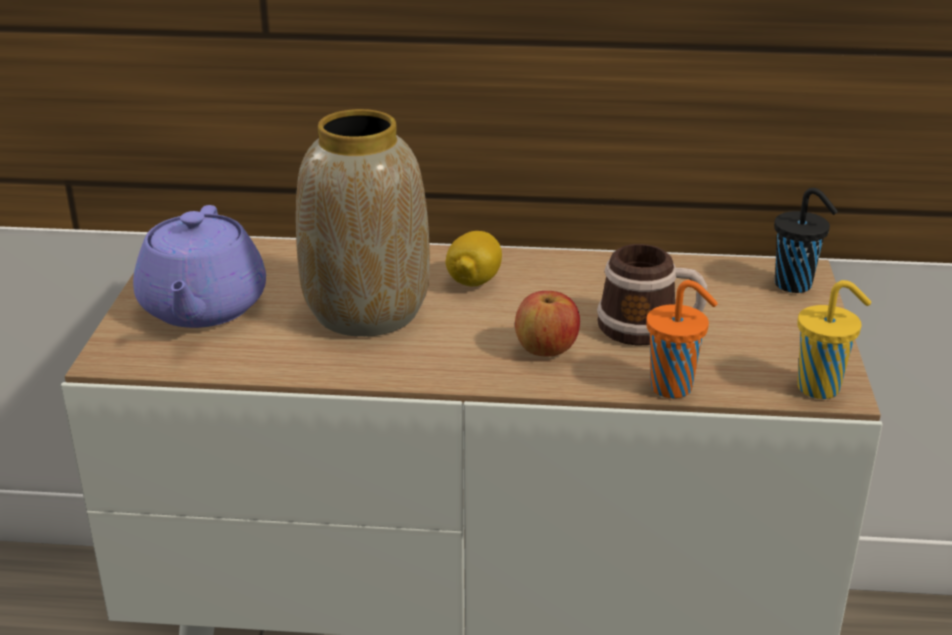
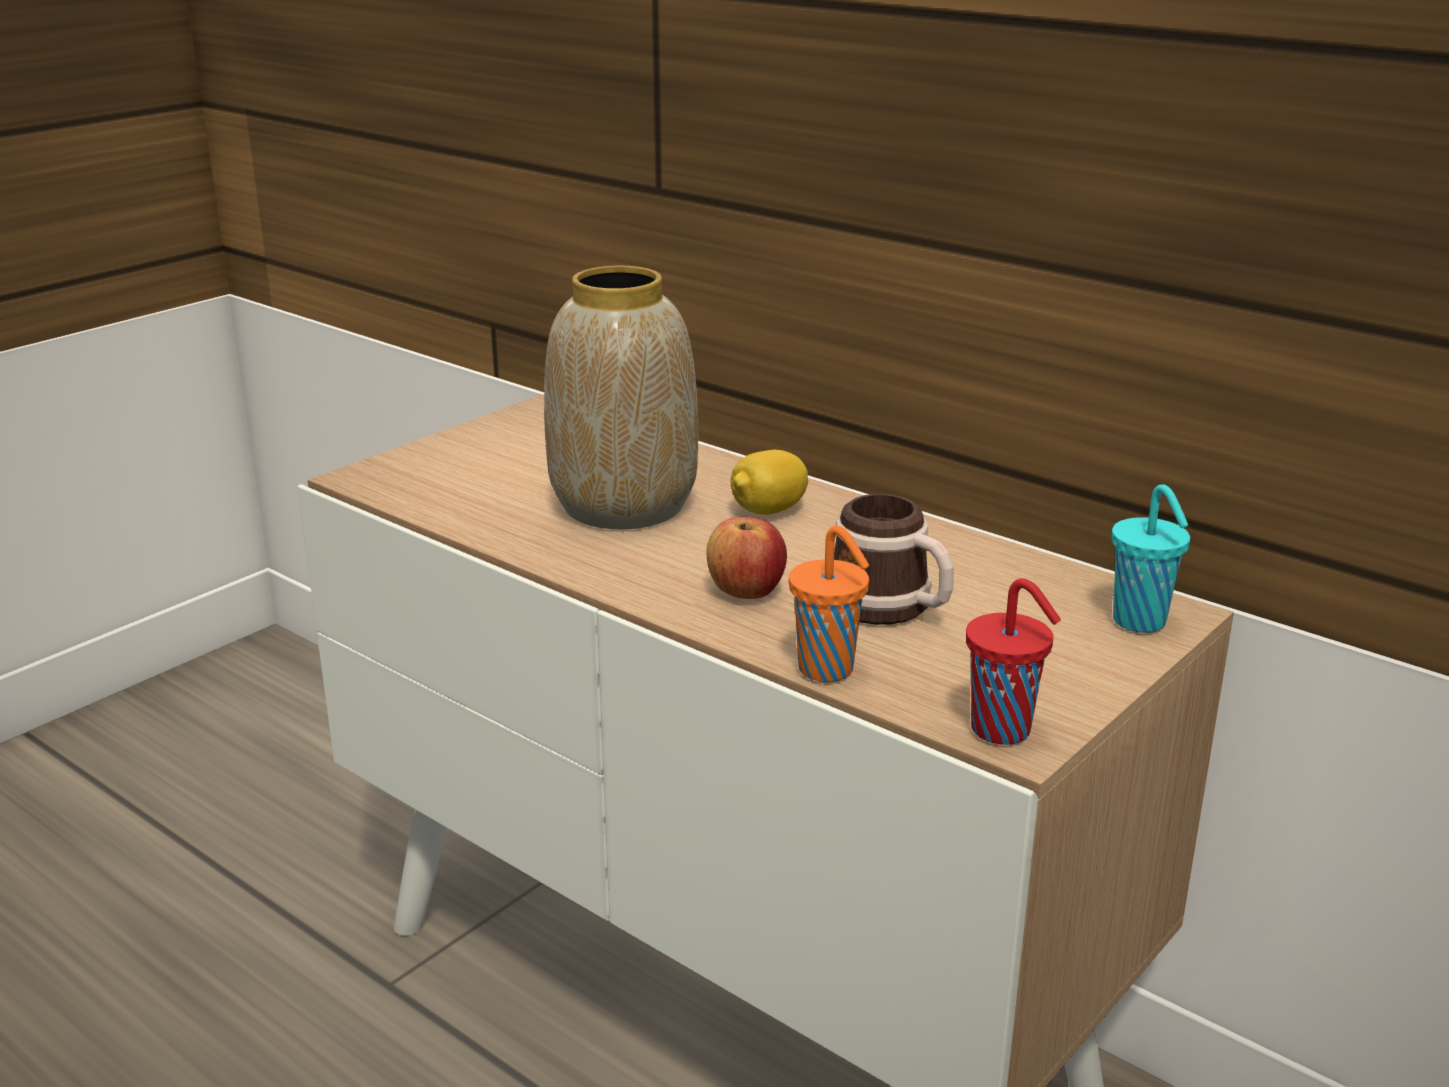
camera: 35 degrees right, 5 degrees down
(202, 308) = (487, 461): purple teapot -> none
(795, 285) = (1141, 623): black cup -> turquoise cup
(821, 388) = (1004, 731): yellow cup -> red cup

